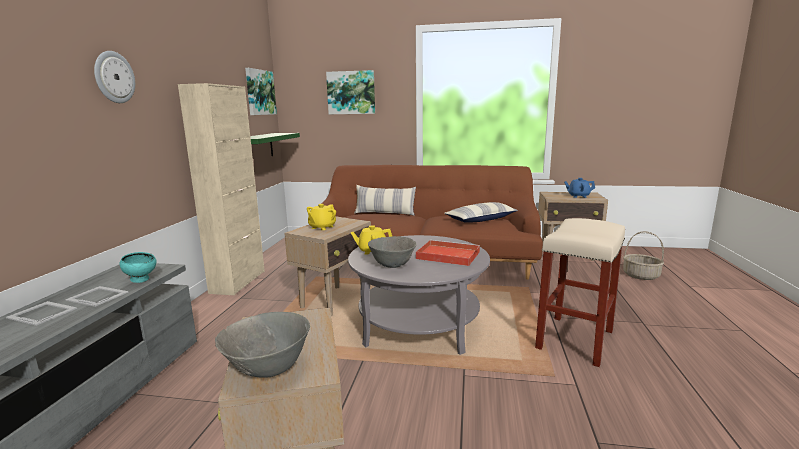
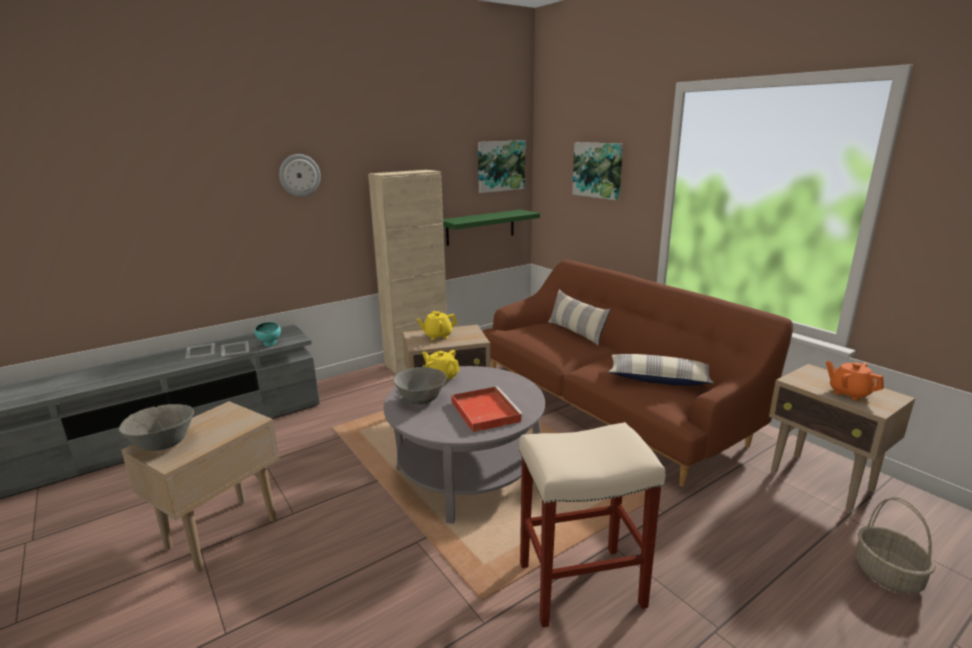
camera: 45 degrees right, 5 degrees up
(578, 196) = (849, 393): blue teapot -> orange teapot

